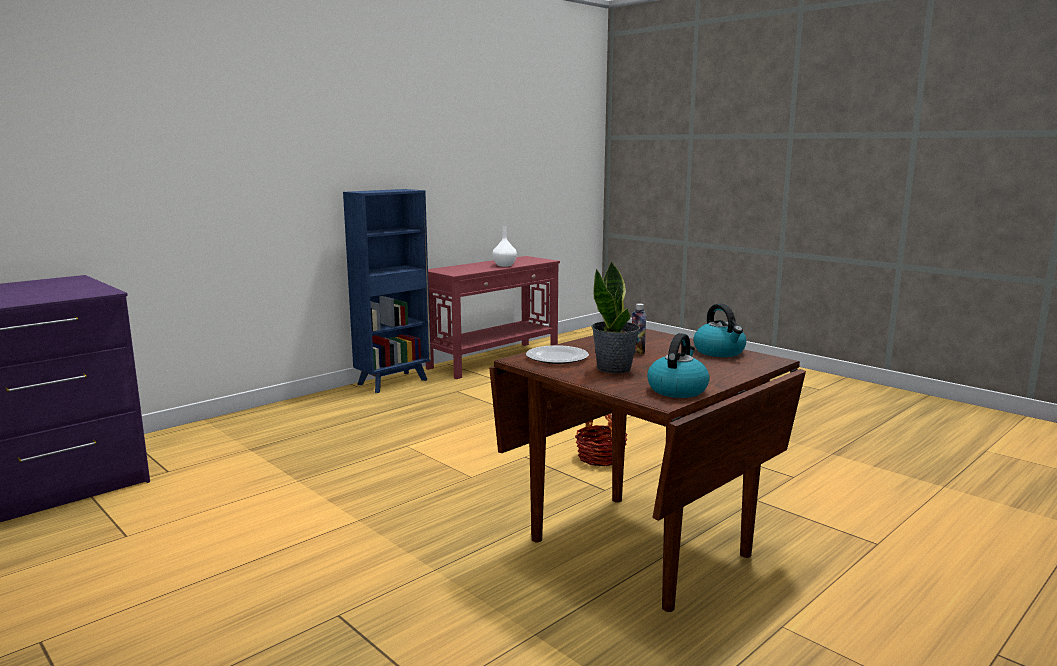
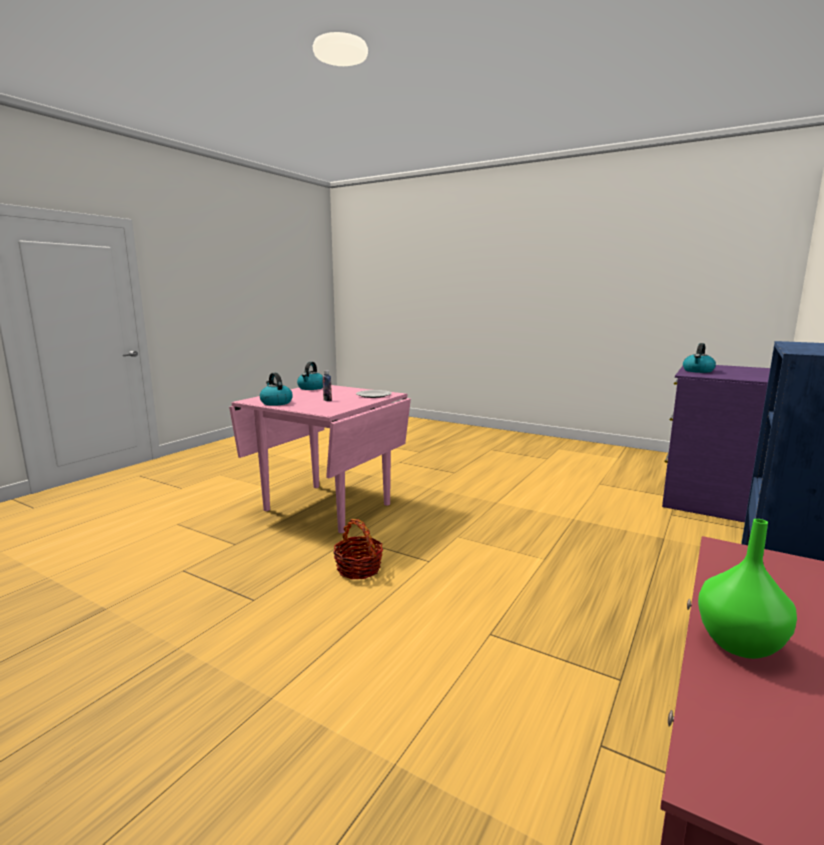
camera: 165 degrees right, 0 degrees up
(51, 296) = (698, 371): none -> kettle
(504, 265) = (738, 643): white vase -> green vase
(614, 368) = (340, 393): potted plant -> none
(640, 546) = (327, 507): brown dining table -> pink dining table

